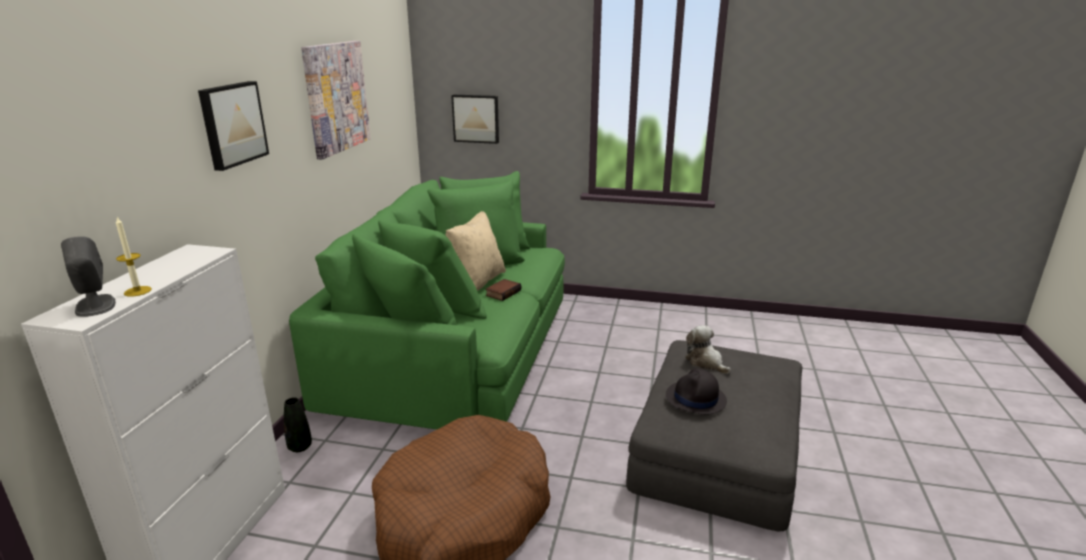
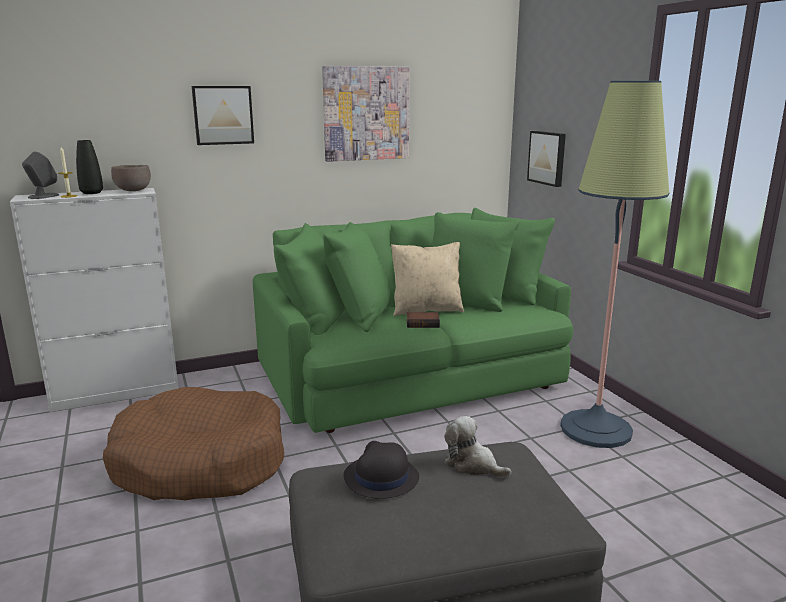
camera: 55 degrees right, 5 degrees down
(190, 255) = (133, 191): none -> brown bowl
(300, 447) = (225, 376): black vase -> black vase (91, 193)
(621, 322) = (595, 429): none -> floor lamp
(705, 362) = (473, 465): plush toy -> plush toy turned 75 degrees counterclockwise

